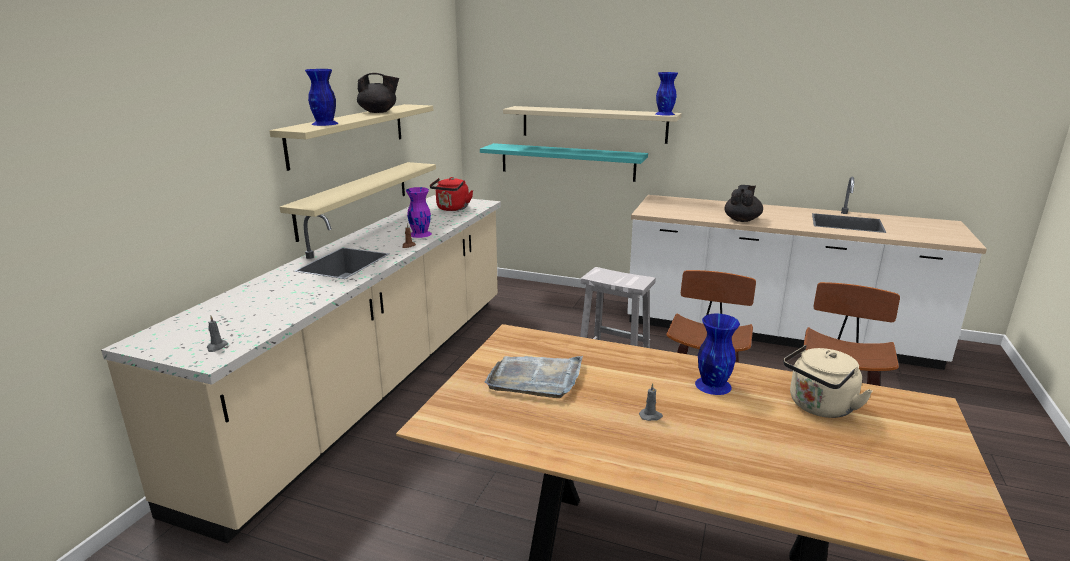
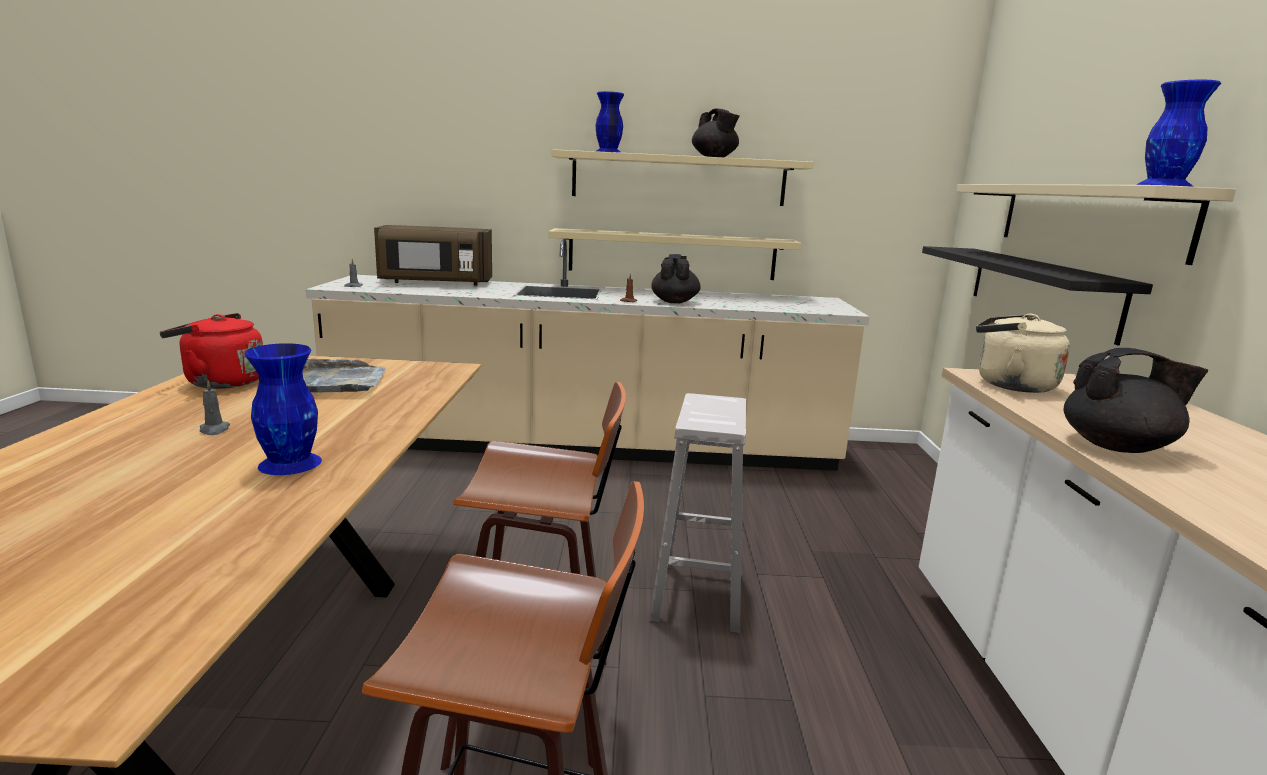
camera: 70 degrees right, 5 degrees down
(232, 306) = (435, 282): none -> brown microwave
(420, 234) = (674, 301): purple vase -> black teapot
(452, 209) = (790, 304): red kettle -> red kettle (220, 382)
(567, 162) = (1039, 289): turquoise shelf -> black shelf
(819, 407) = (175, 542): beige kettle -> beige kettle (1009, 385)

